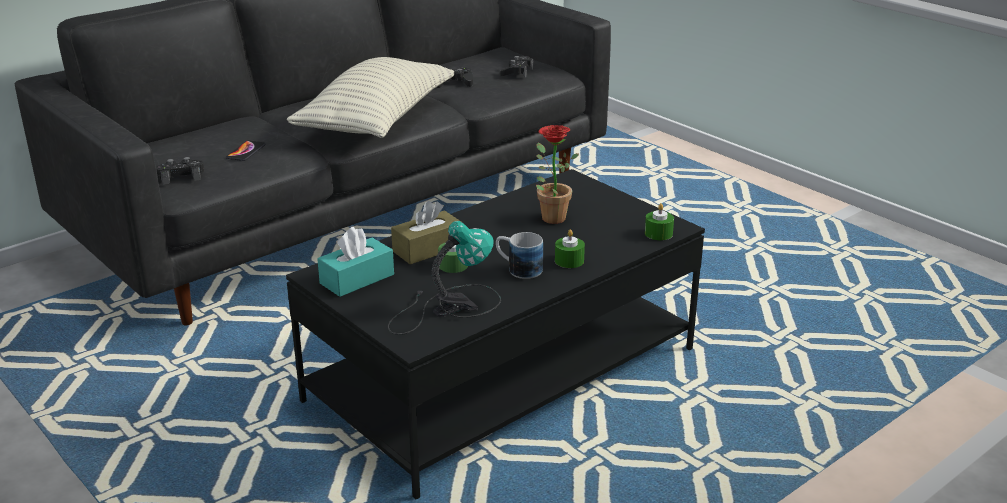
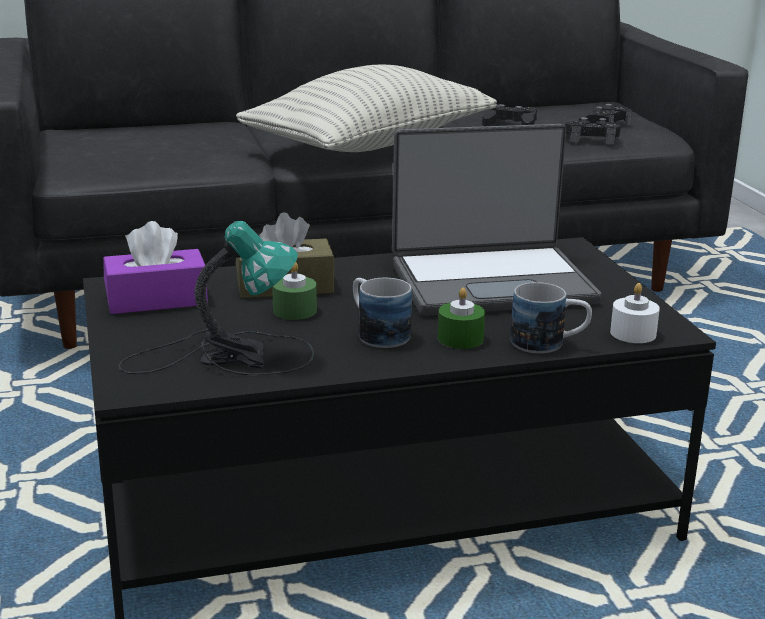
camera: 25 degrees right, 5 degrees down
(181, 176) = (84, 160): black game controller -> black game controller (591, 139)
(246, 151) = (184, 150): phone -> none
(357, 279) = (156, 300): turquoise tissue box -> purple tissue box
(549, 216) = (491, 282): potted plant -> laptop
(620, 252) = (549, 344): none -> mug
(658, 233) = (633, 333): green candle -> white candle

